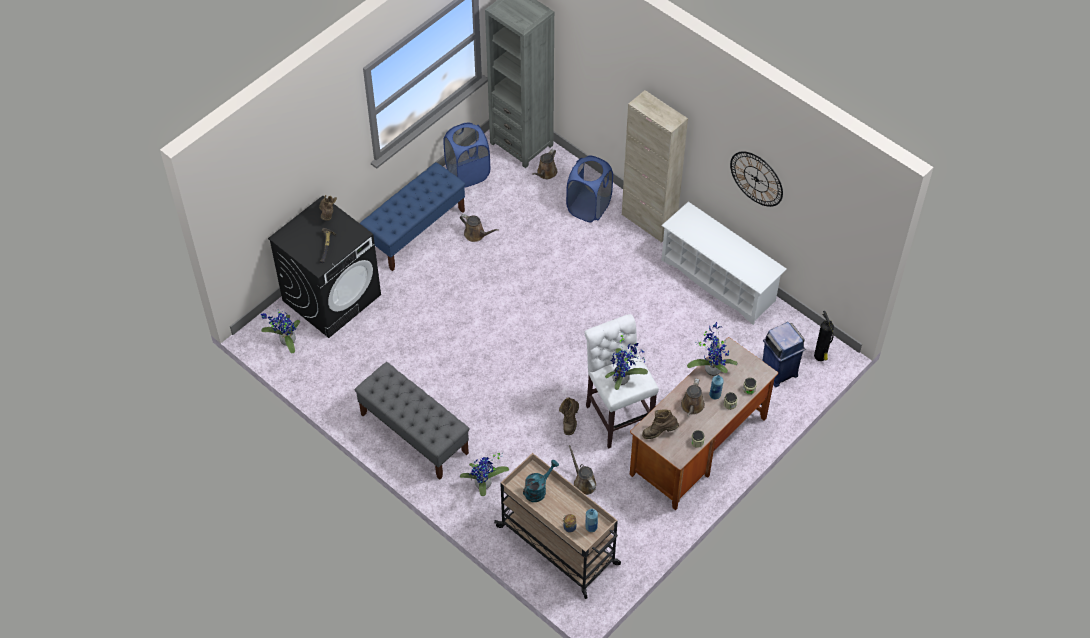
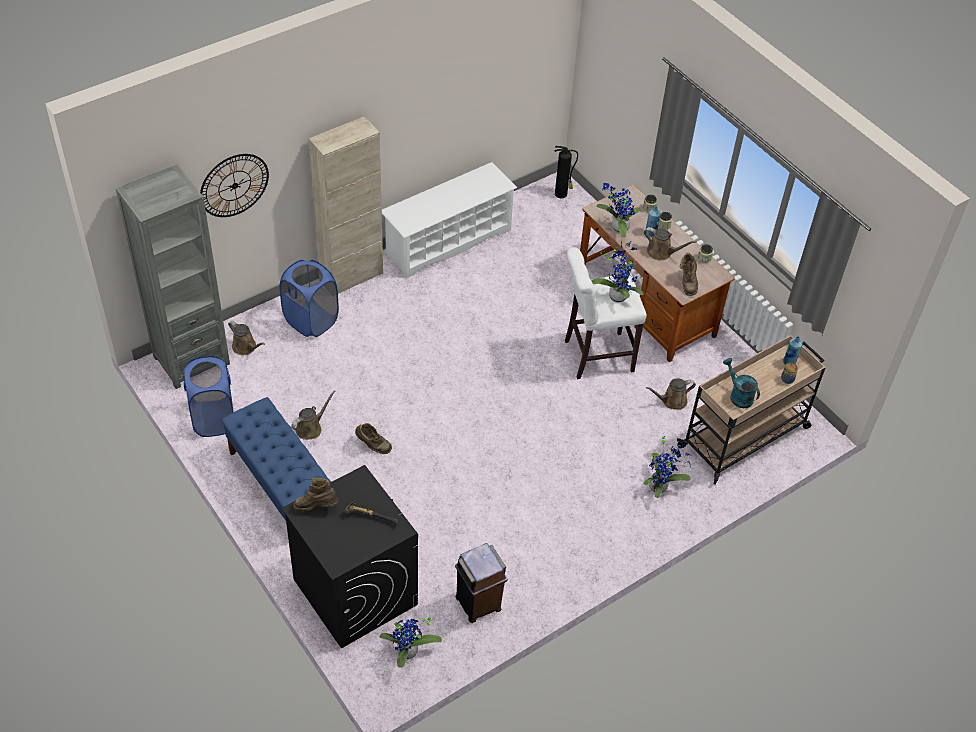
camera: 80 degrees left, 5 degrees down
(337, 376) = (478, 604): none -> brown trash can
(414, 433) = (579, 539): grey bench -> none
(569, 421) = (593, 396): brown boot -> brown boot (372, 446)
(756, 179) = (445, 102): wall clock -> wall clock (234, 185)
(778, 371) = (571, 226): blue trash can -> none

